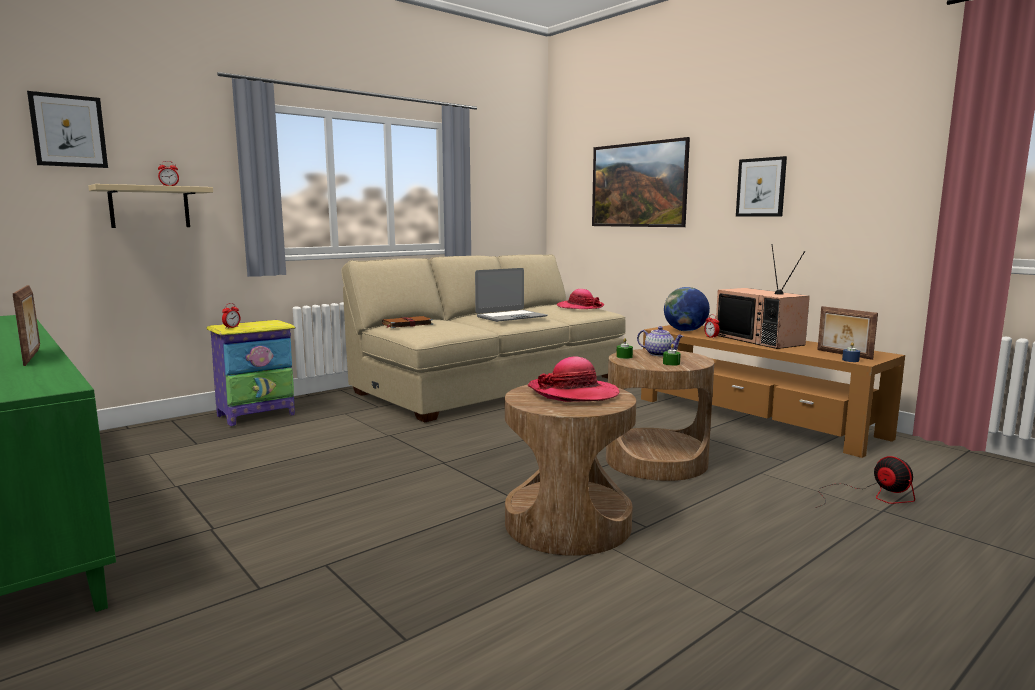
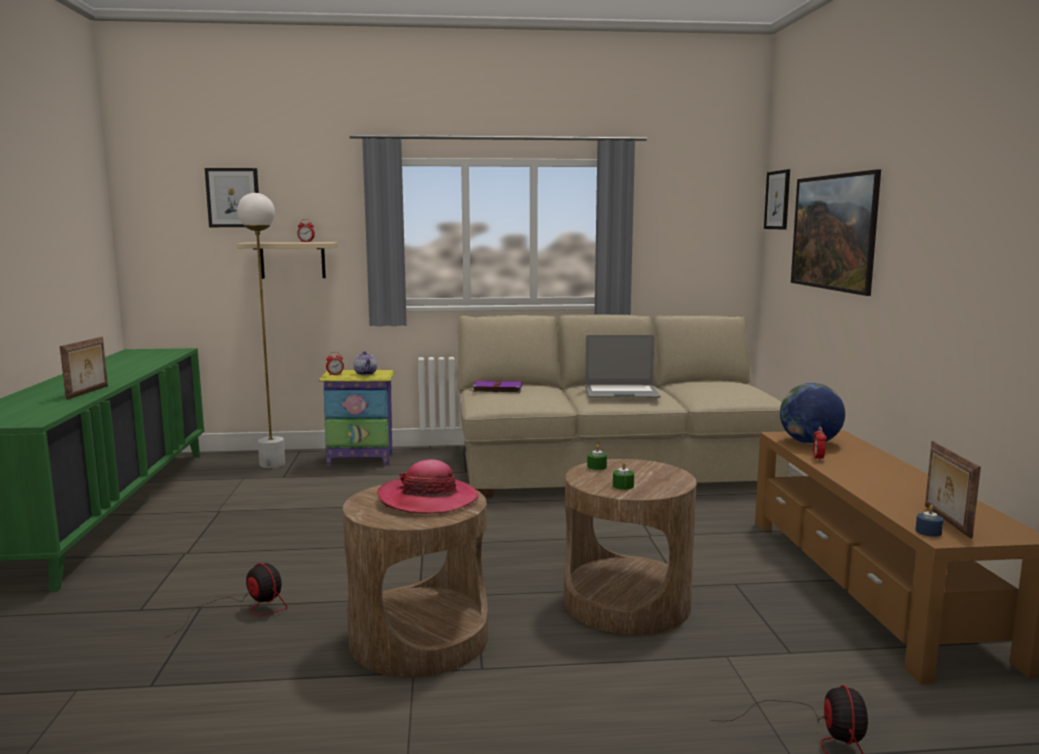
camera: 35 degrees right, 0 degrees up
(160, 436) = (272, 464): none -> white floor lamp
(377, 553) = (243, 610): none -> fan
(406, 324) = (496, 389): brown book -> purple book
(580, 307) = (737, 389): hat -> none
(659, 354) = (646, 471): teapot -> teapot (366, 374)
(760, 340) = (880, 475): television -> none
(761, 187) = (945, 247): picture -> picture (777, 200)

